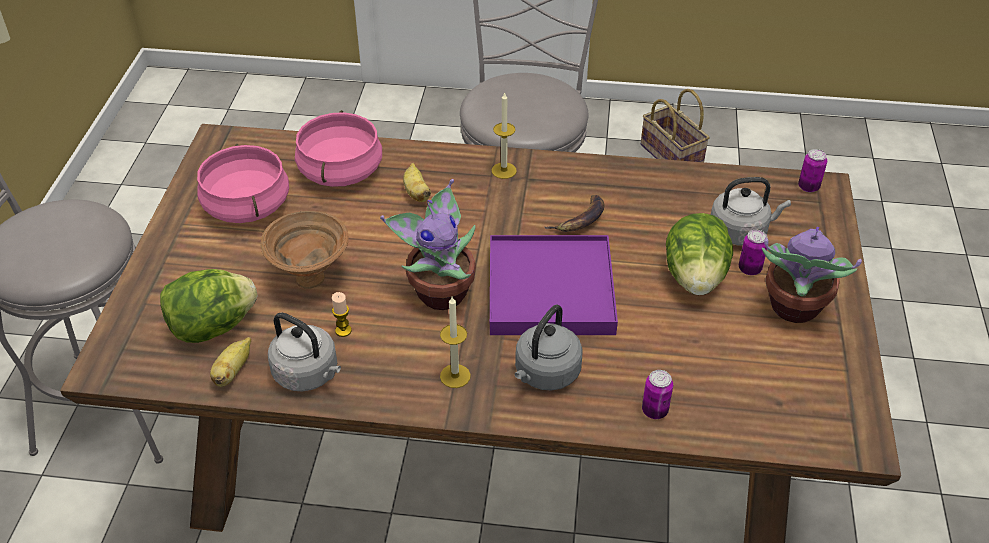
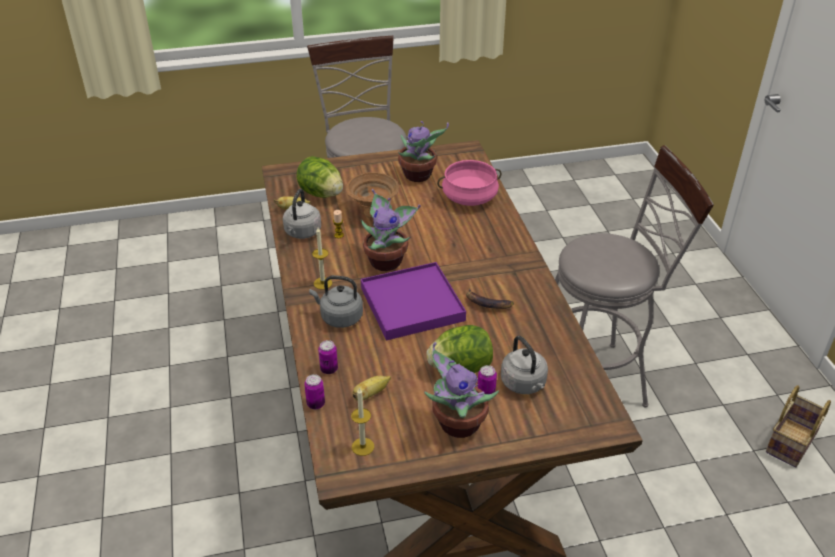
camera: 70 degrees right, 5 degrees down
(248, 206) = (418, 176): pink cooking pot -> potted plant
(416, 193) = (468, 230): banana -> banana (370, 394)
(504, 170) = (515, 259): candle -> candle (363, 446)
(808, 187) = (605, 416): can -> can (316, 404)

